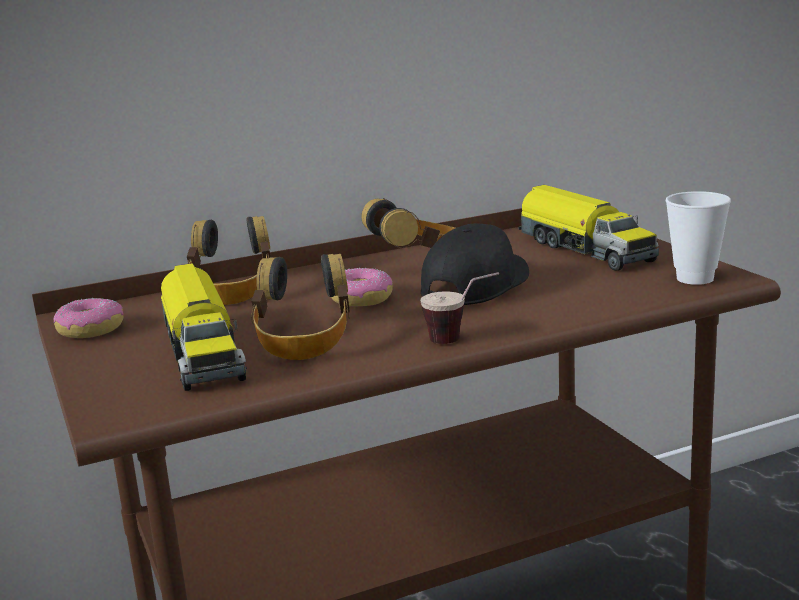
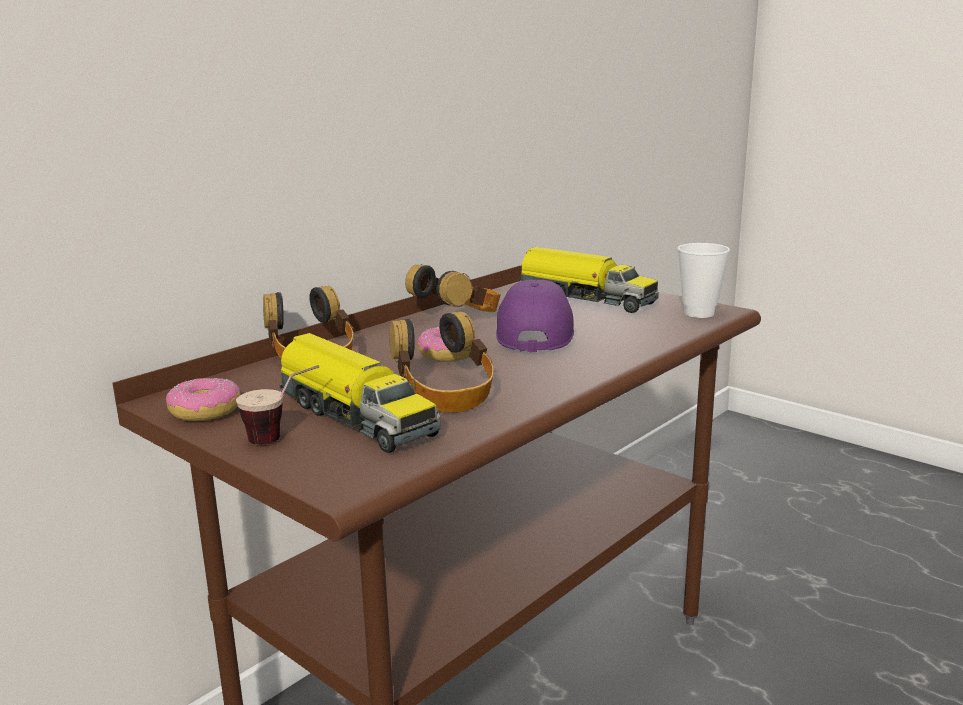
camera: 25 degrees left, 0 degrees up
(462, 341) = (584, 379): cup -> cup (283, 438)
(476, 285) = (535, 334): black cap -> purple cap

